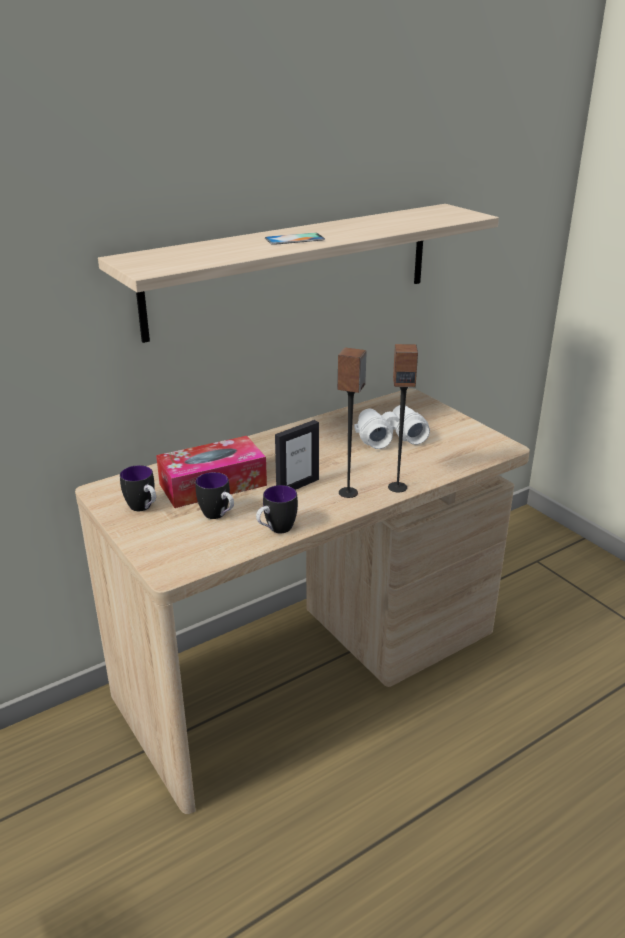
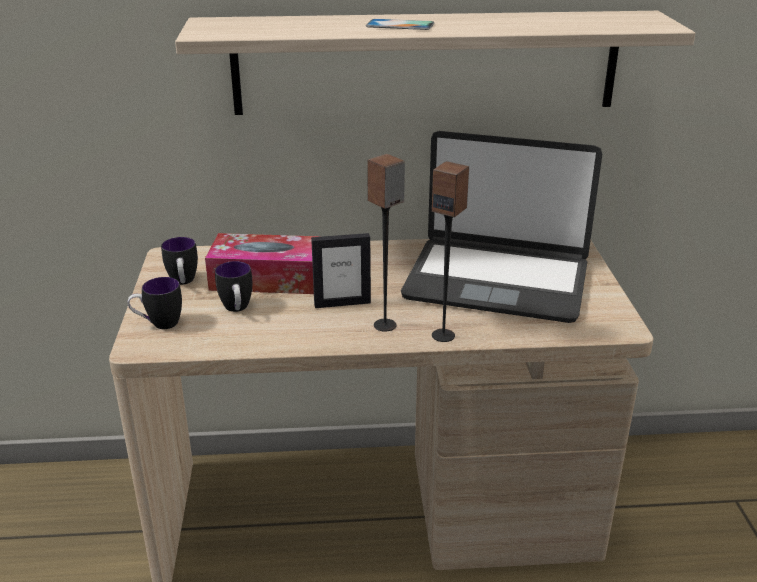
camera: 30 degrees right, 0 degrees up
(276, 530) = (272, 340): mug -> mug (158, 324)
(389, 437) = (497, 280): white binoculars -> laptop

